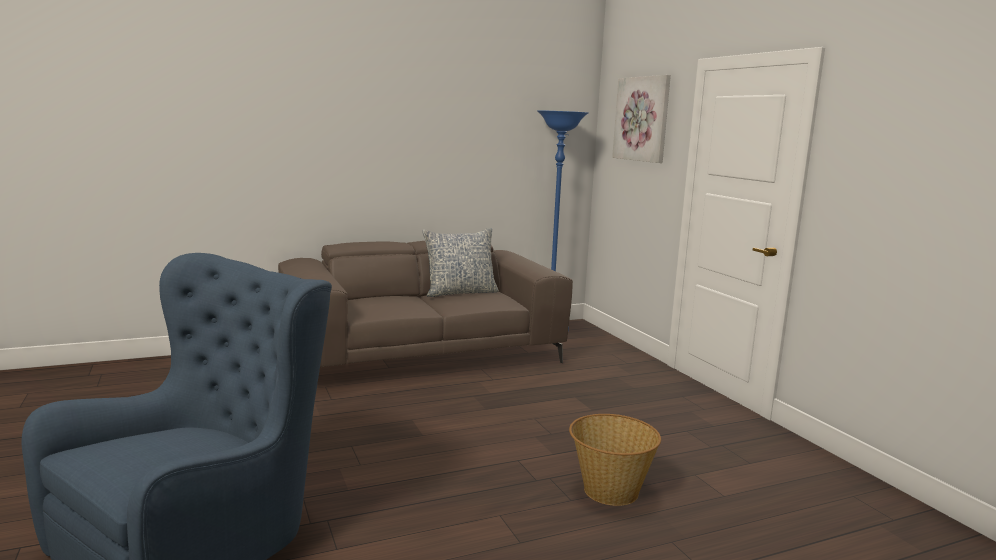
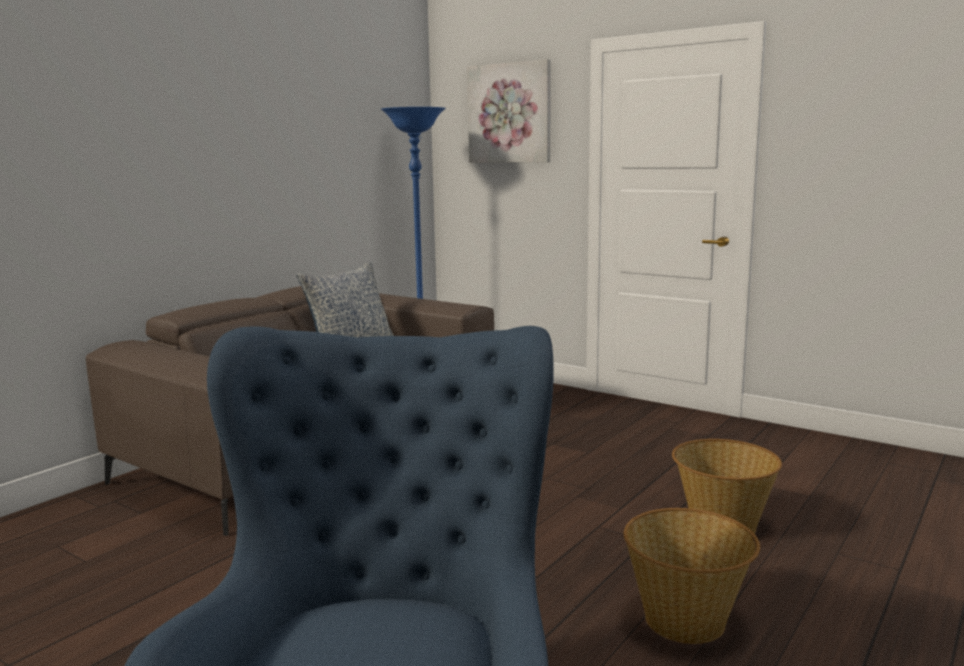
camera: 30 degrees left, 0 degrees up
(480, 537) = (686, 620): none -> basket

